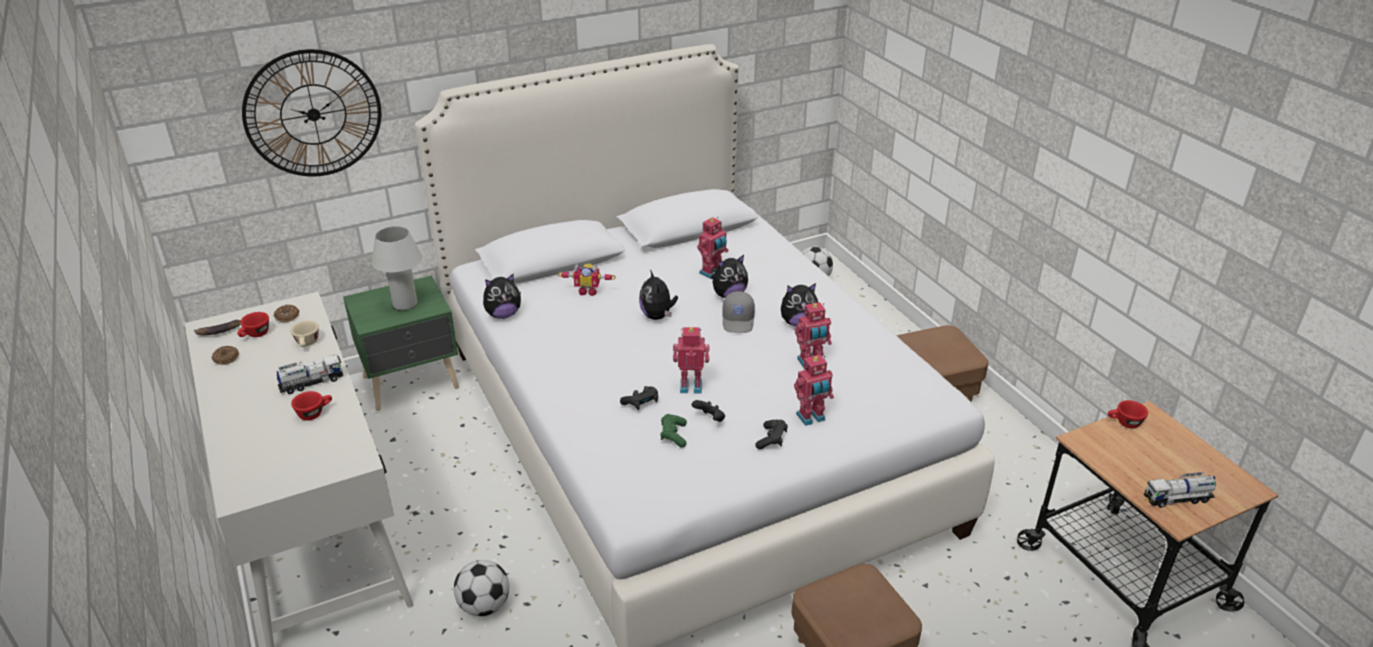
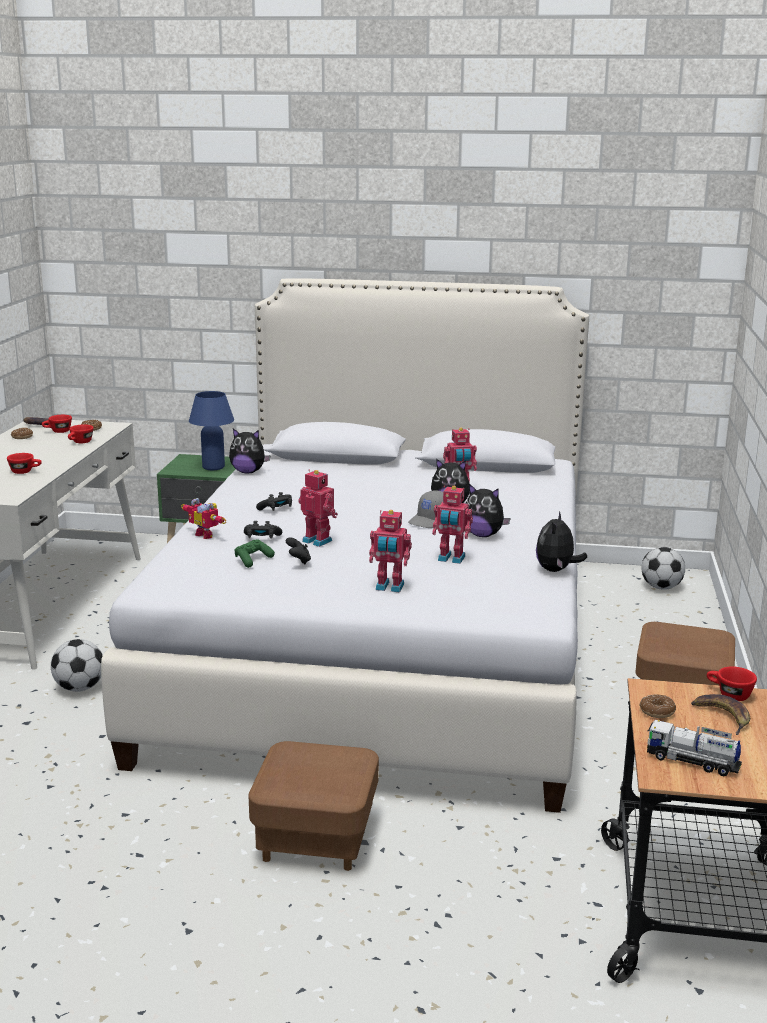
camera: 35 degrees right, 15 degrees down
(307, 344) = (80, 442): beige cup -> red cup
(312, 383) = (49, 459): toy truck -> none
(313, 114) = (181, 280): wall clock -> none
(405, 304) = (213, 467): white table lamp -> blue table lamp
(588, 291) = (335, 475): toy robot -> toy robot (207, 534)
(657, 316) = (365, 501): plush toy -> plush toy (556, 570)
(771, 439) = (330, 587): black game controller -> black game controller (276, 509)
(1108, 461) = (657, 711): none -> donut
(1144, 446) = (723, 716): none -> banana

